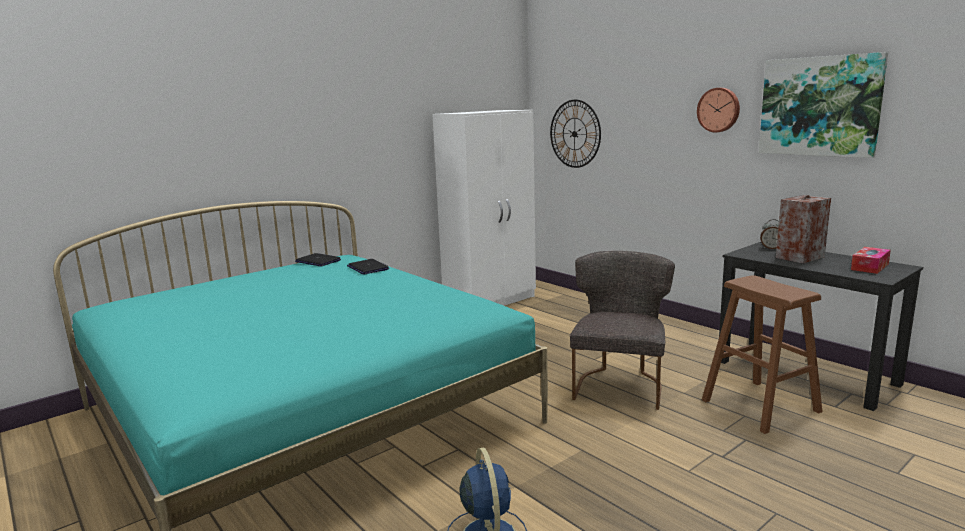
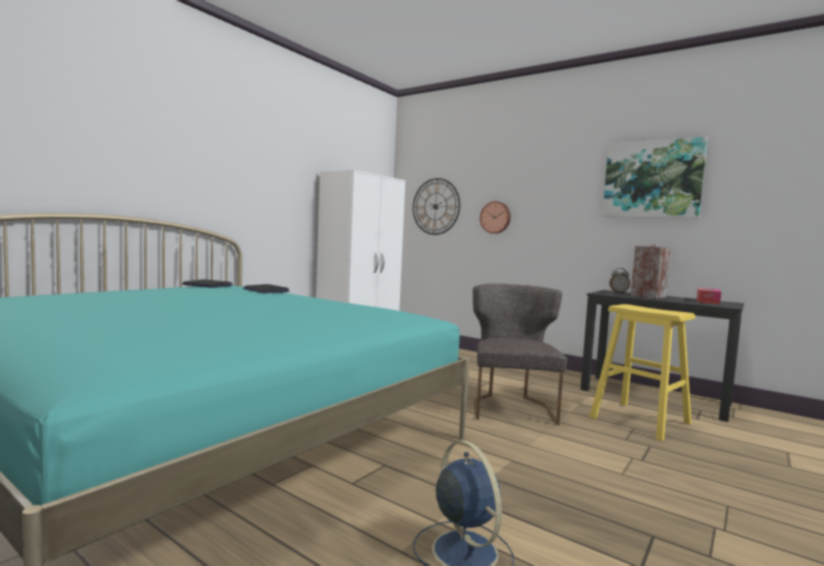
camera: 15 degrees left, 10 degrees down
(719, 110) = (566, 184): wall clock -> wall clock (495, 217)
(760, 406) = (639, 420): brown stool -> yellow stool

